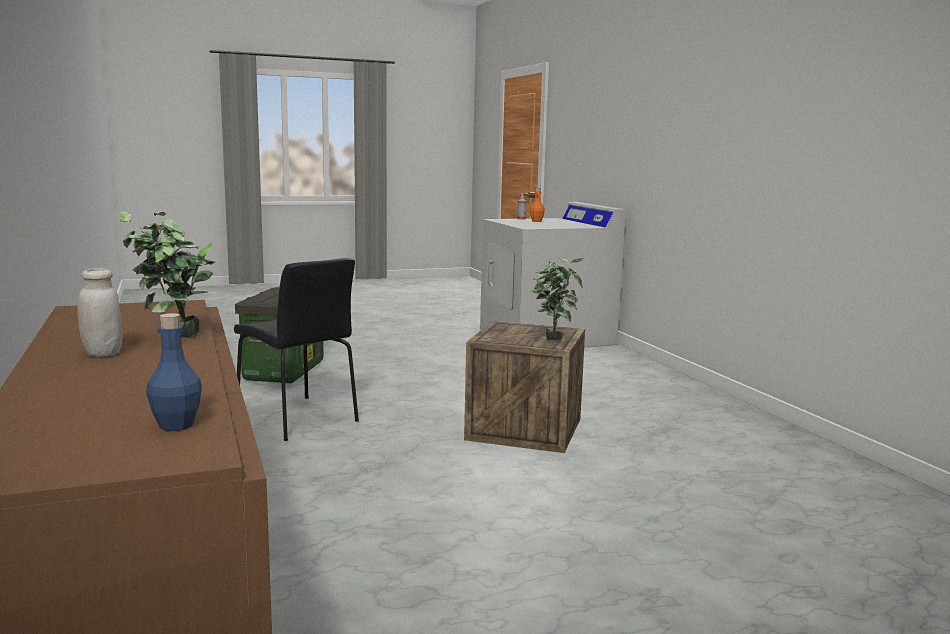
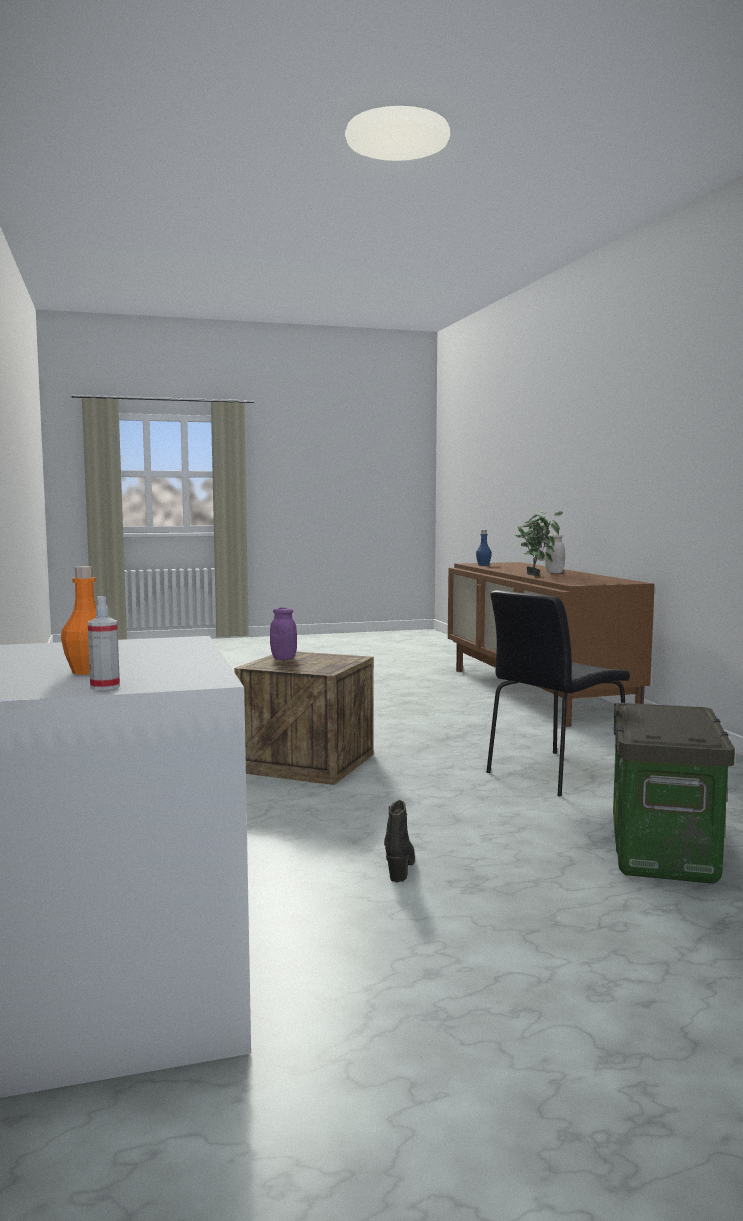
camera: 175 degrees left, 5 degrees down
(299, 419) = (554, 774): black chair -> black chair turned 90 degrees counterclockwise
(436, 365) = (399, 865): none -> black boot
(554, 338) = (283, 658): potted plant -> purple jar

